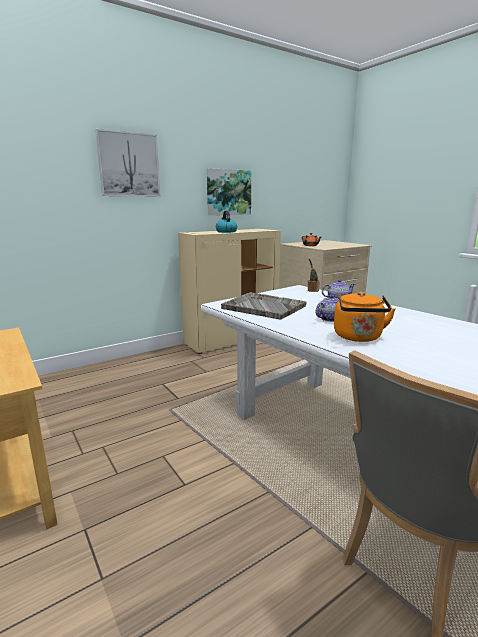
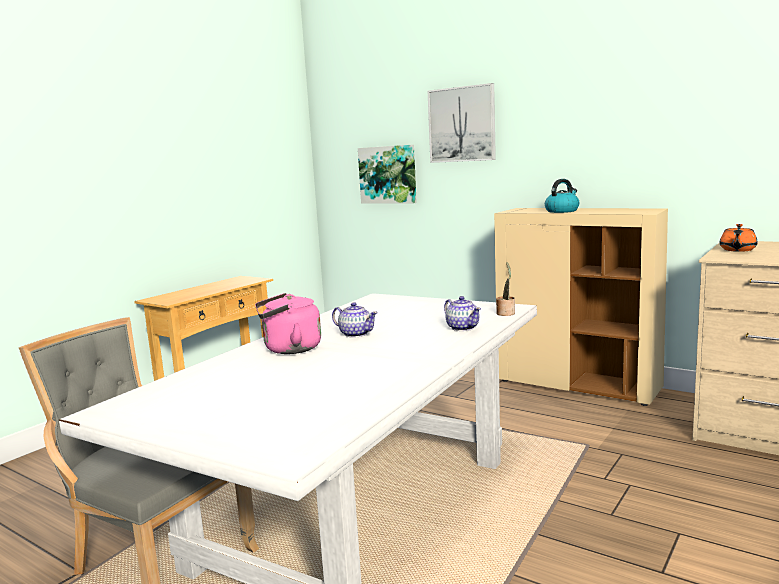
camera: 70 degrees right, 5 degrees down
(228, 192) = (606, 148): picture -> picture (388, 174)
(263, 307) = (382, 309): grey tray -> none
(358, 337) = (289, 349): orange kettle -> pink kettle

